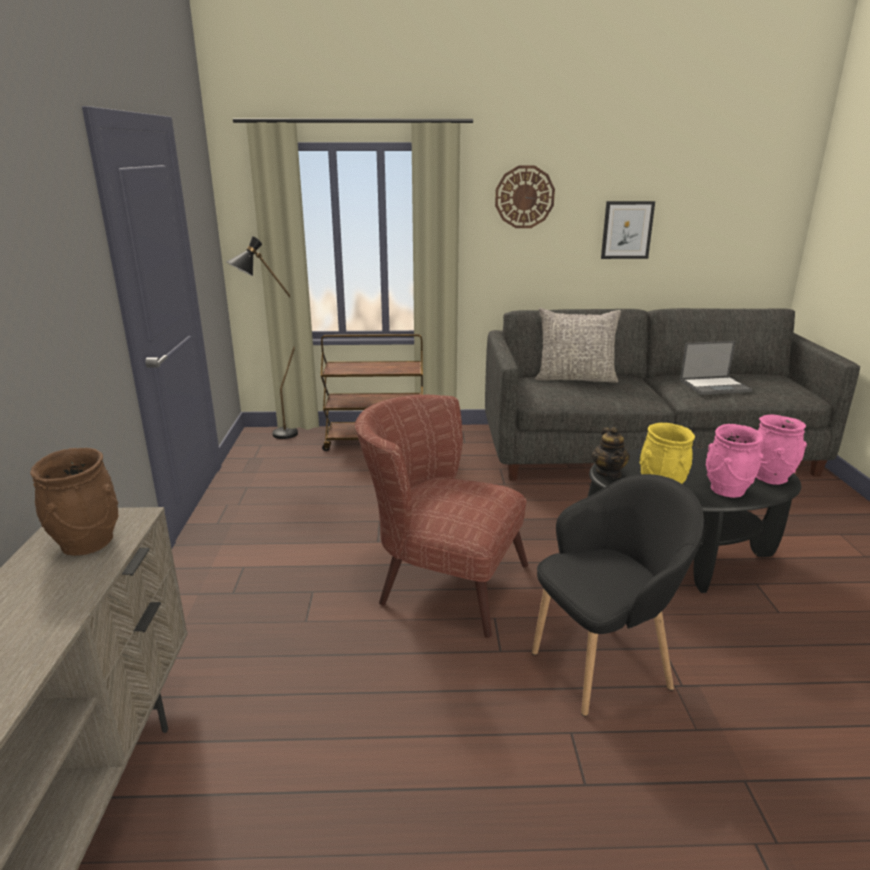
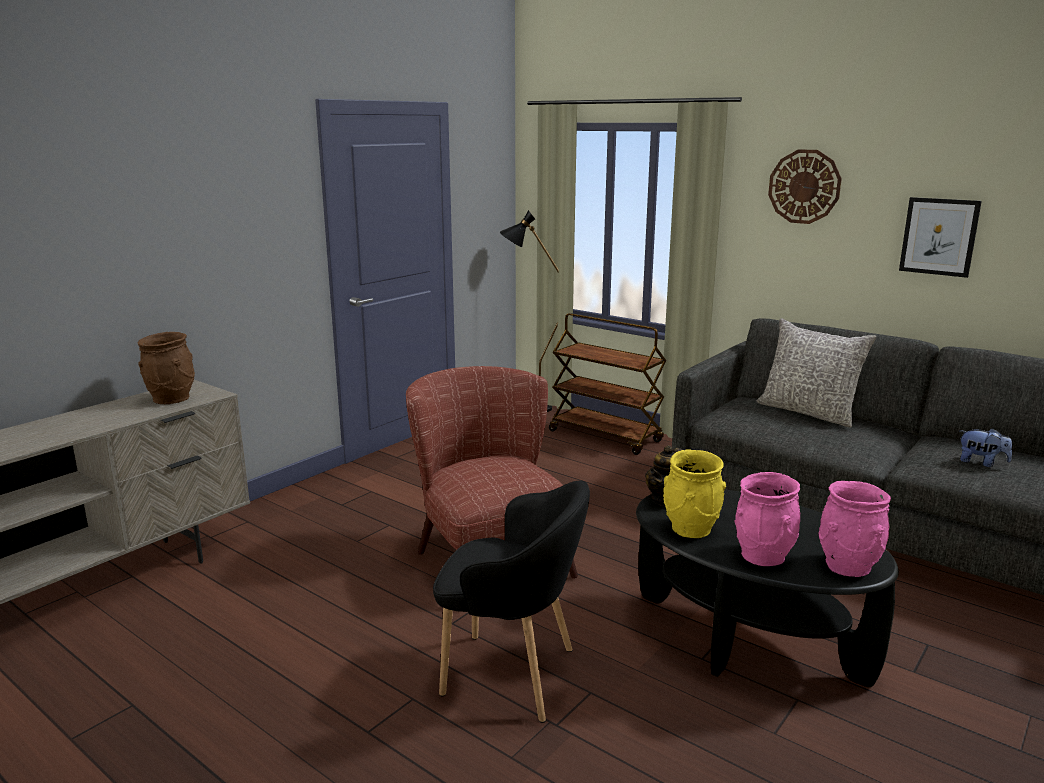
camera: 40 degrees right, 5 degrees down
(715, 386) = (981, 463): laptop -> plush toy

